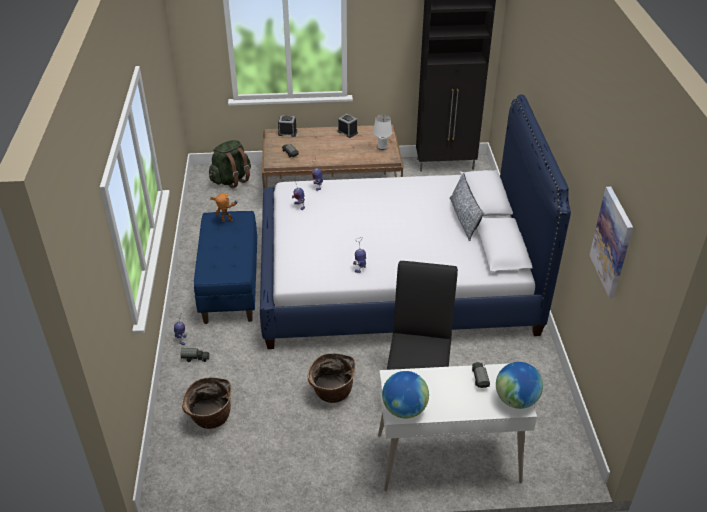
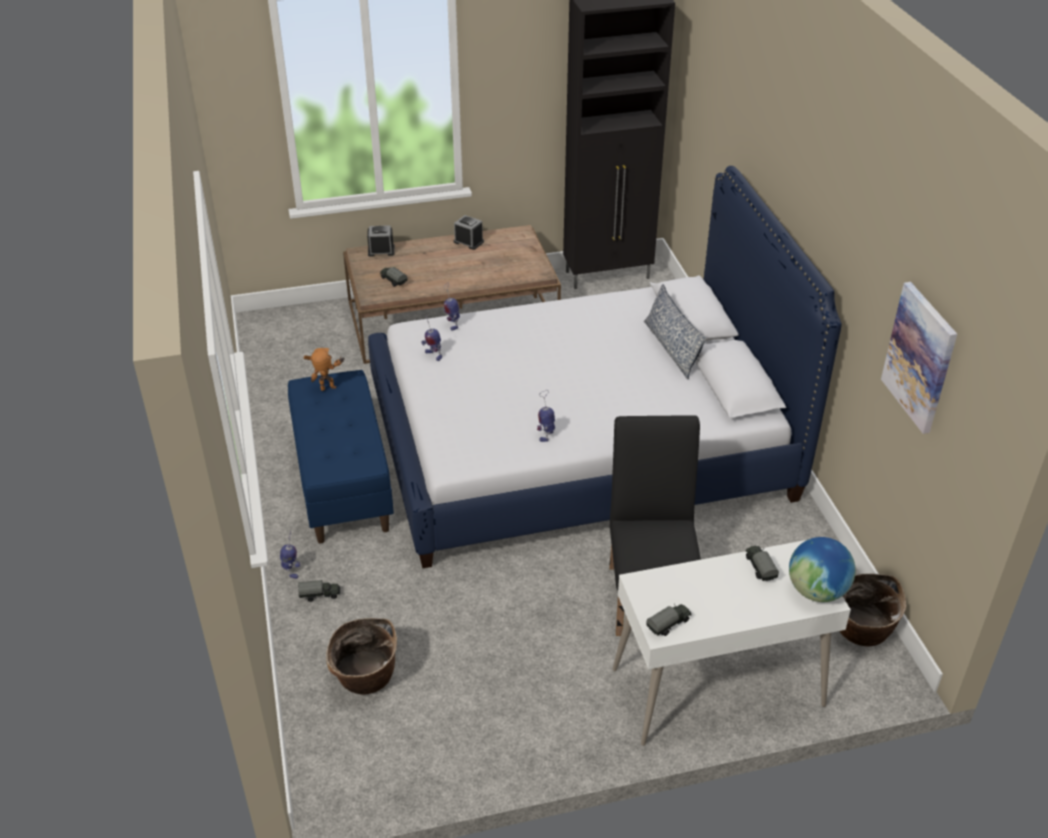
camera: 10 degrees left, 0 degrees up
(231, 180) = (303, 328): green backpack -> none
(332, 393) = (532, 619): basket -> basket (862, 632)
(382, 148) = (525, 260): white table lamp -> none
(404, 409) = (669, 625): globe -> toy truck

